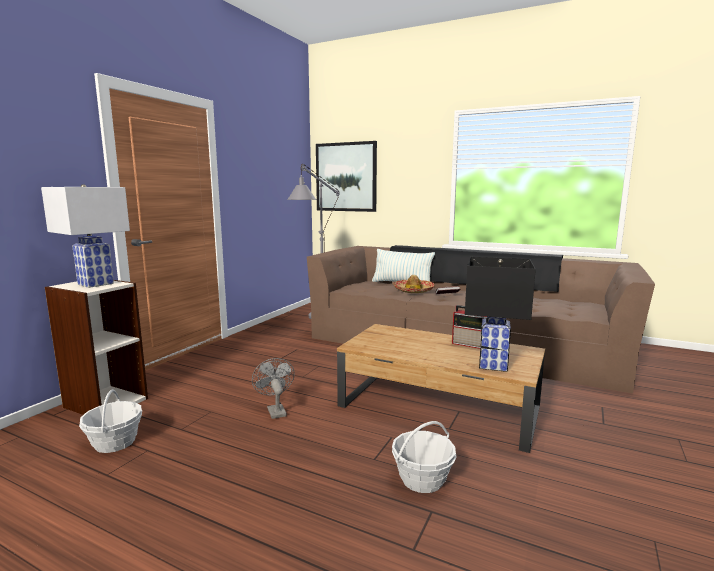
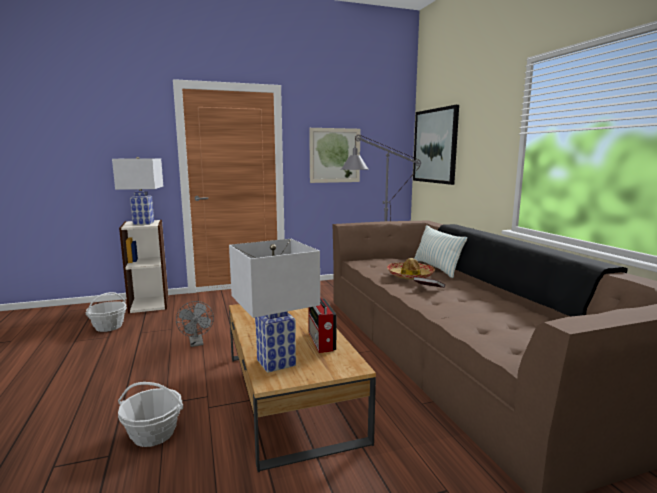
camera: 45 degrees right, 0 degrees up
(260, 185) = (335, 155): none -> picture
(275, 410) = (197, 343): grey fan -> grey fan turned 135 degrees clockwise
(493, 365) = (275, 363): black table lamp -> white table lamp

